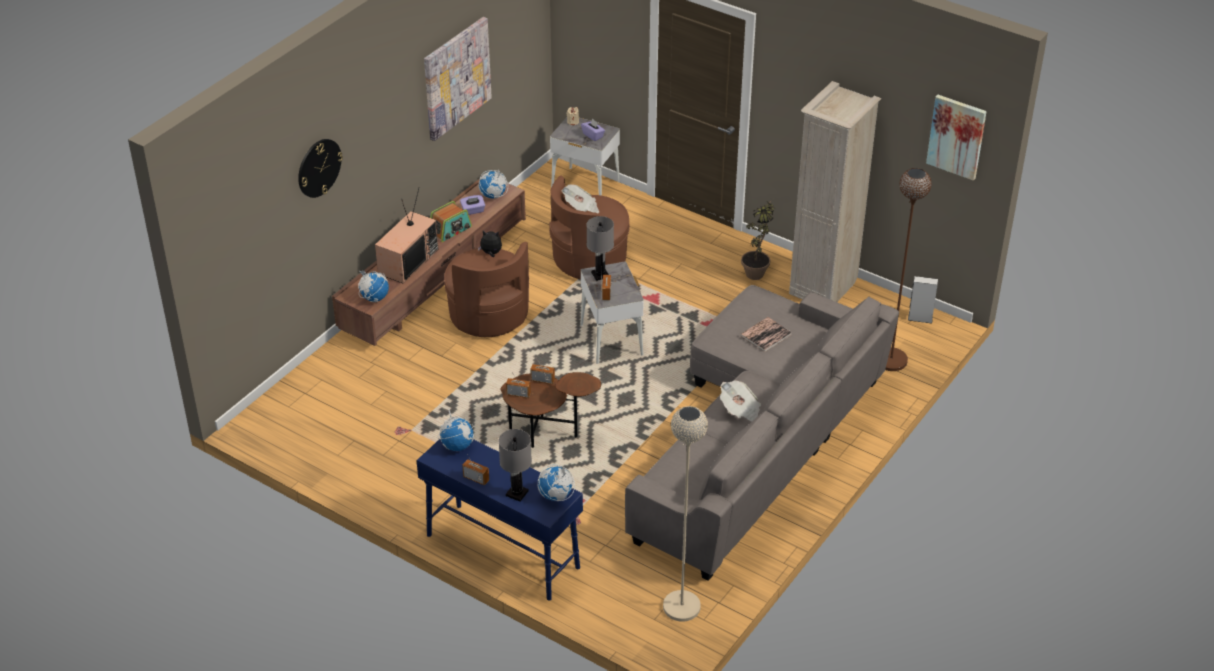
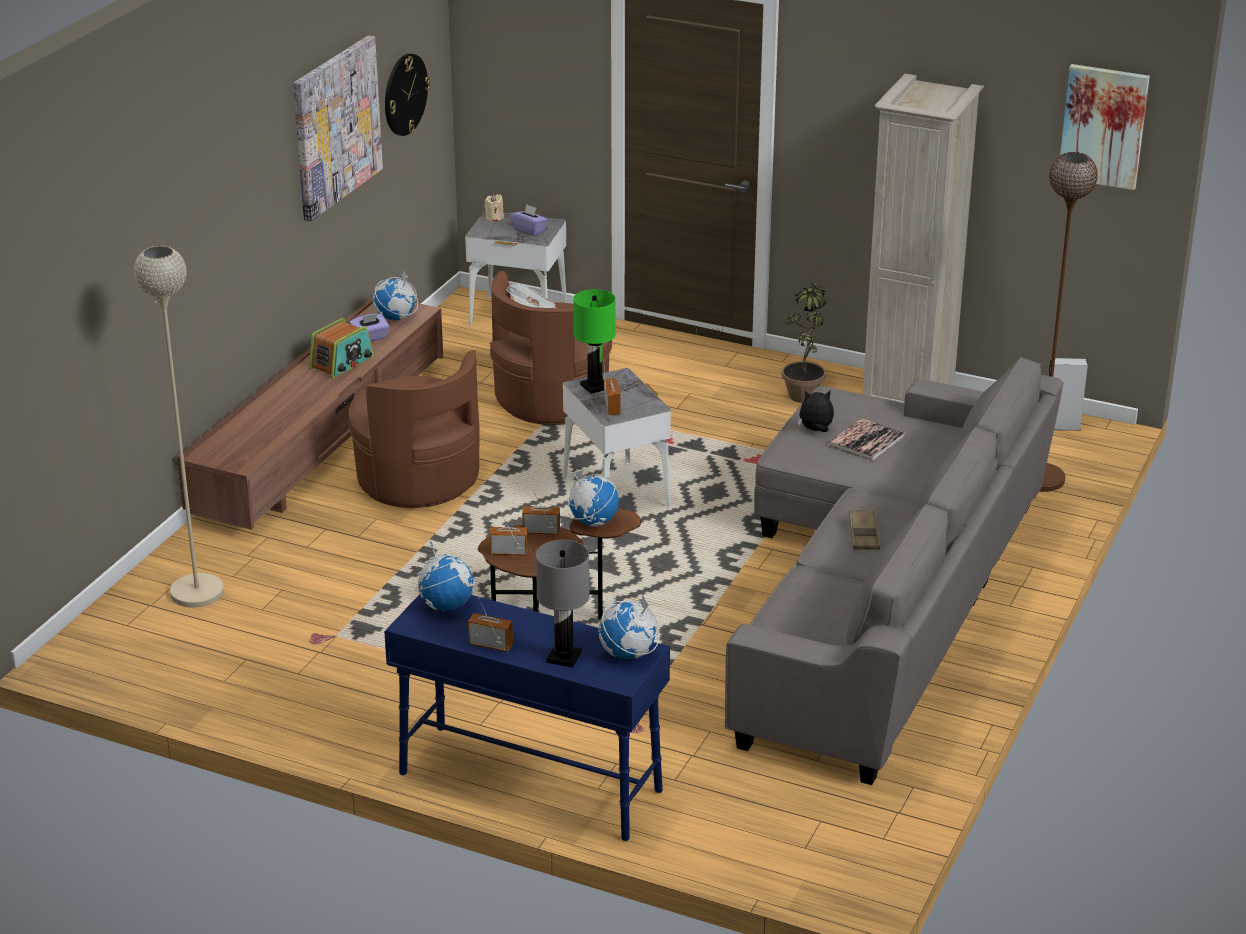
camera: 10 degrees left, 10 degrees down
(319, 167) = (154, 232): wall clock -> wall clock (405, 94)
(374, 298) = (245, 454): globe -> globe (592, 522)
(407, 261) = (285, 404): television -> none
(491, 253) = (416, 381): plush toy -> plush toy (816, 430)
(600, 275) = (594, 387): grey table lamp -> green table lamp
(681, 607) = (843, 826): beige floor lamp -> beige floor lamp (197, 593)
(740, 410) = (864, 534): newspaper -> brown tray

